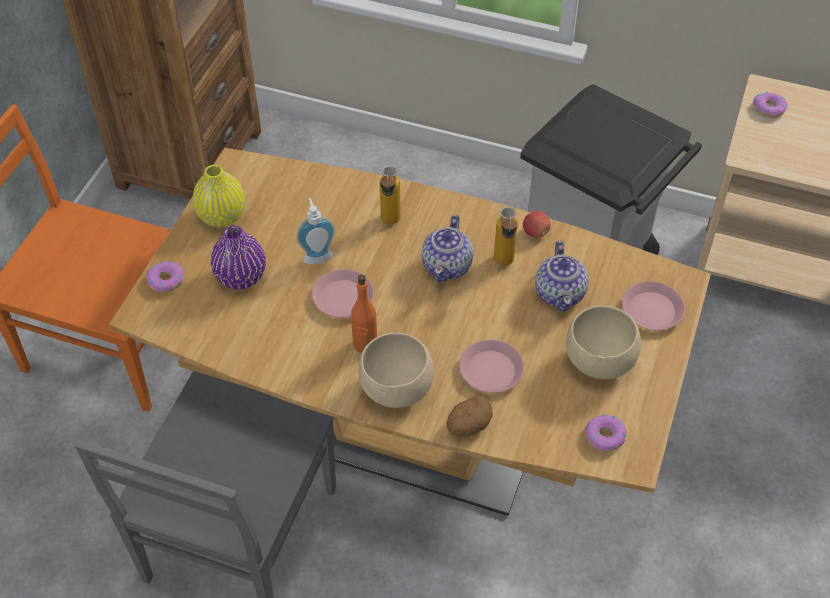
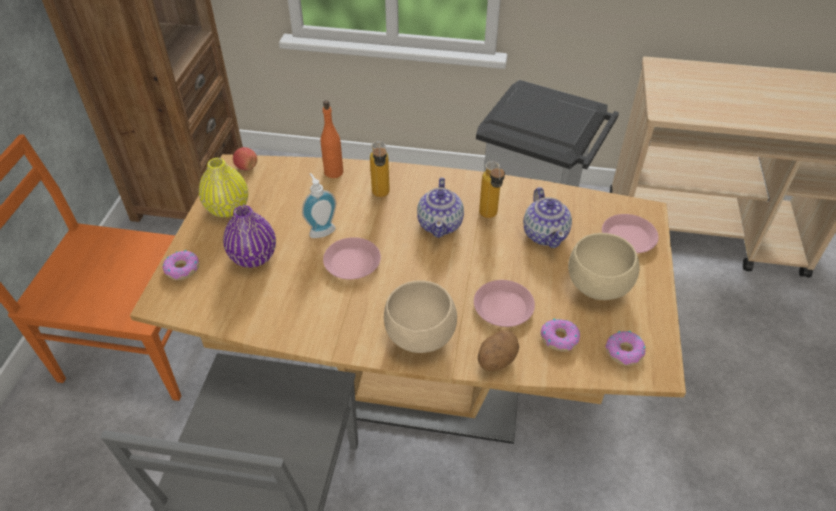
camera: 10 degrees left, 5 degrees down
(365, 344) = (381, 300): orange bottle -> orange bottle (333, 172)
(535, 232) = (509, 189): apple -> apple (246, 167)
(768, 109) = (667, 78): donut -> donut (559, 338)

